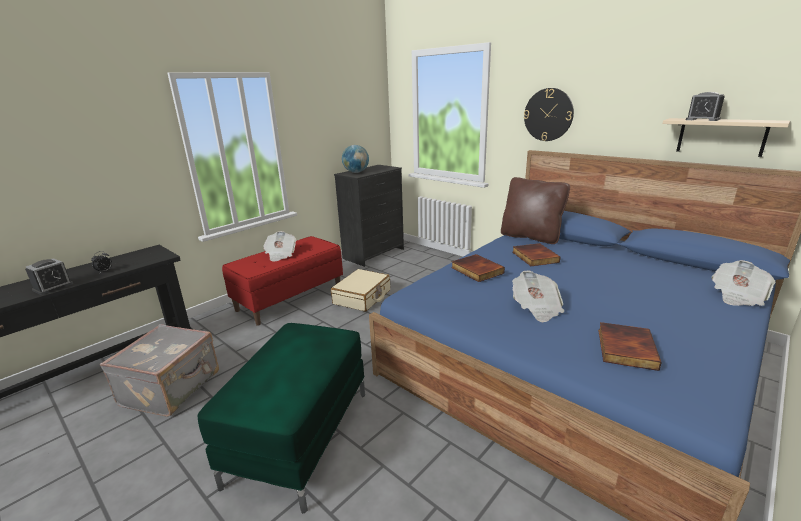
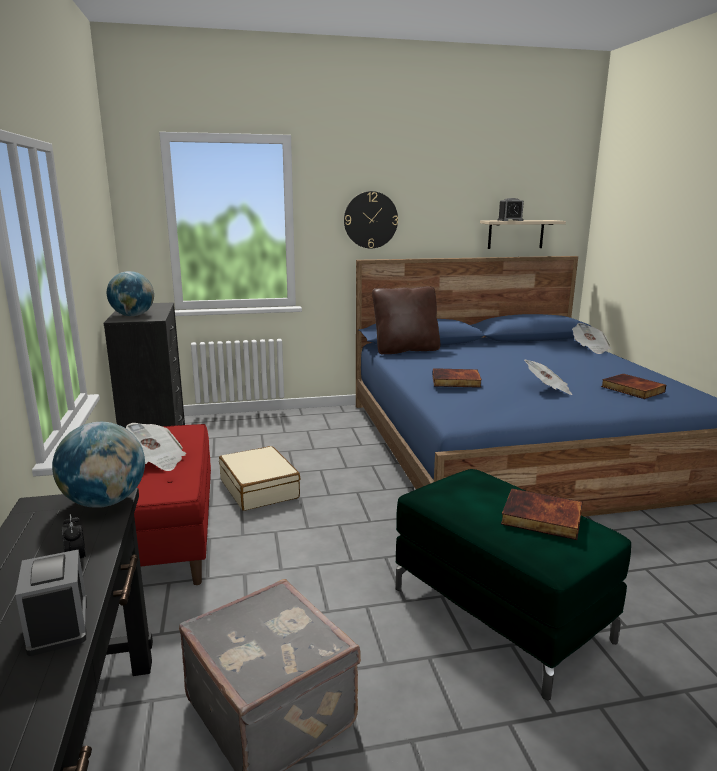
camera: 55 degrees left, 5 degrees down
(160, 256) = (105, 502): none -> globe
(534, 257) = (454, 361): book -> book (541, 518)

